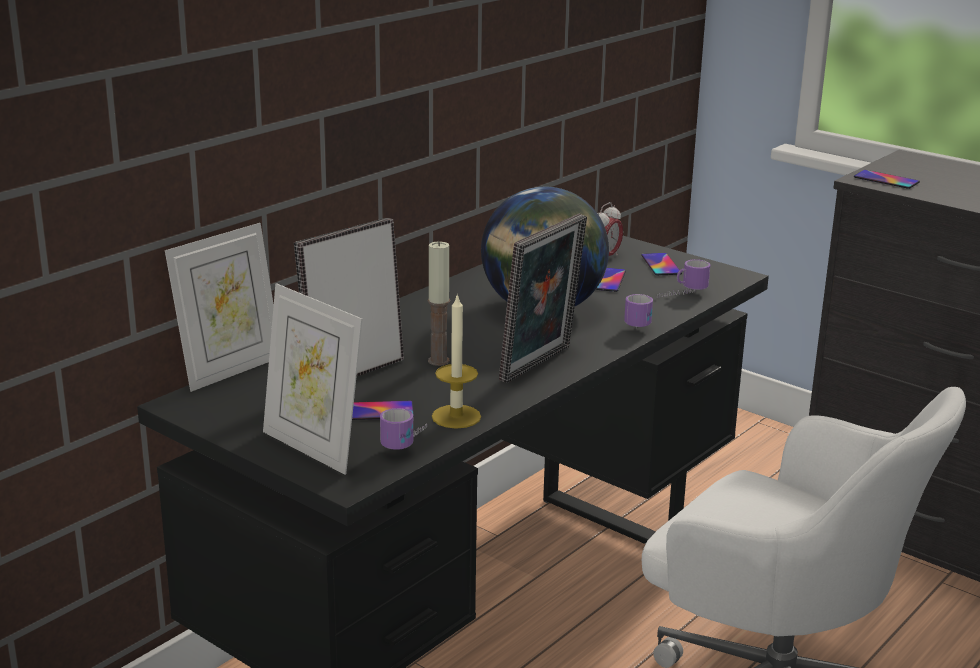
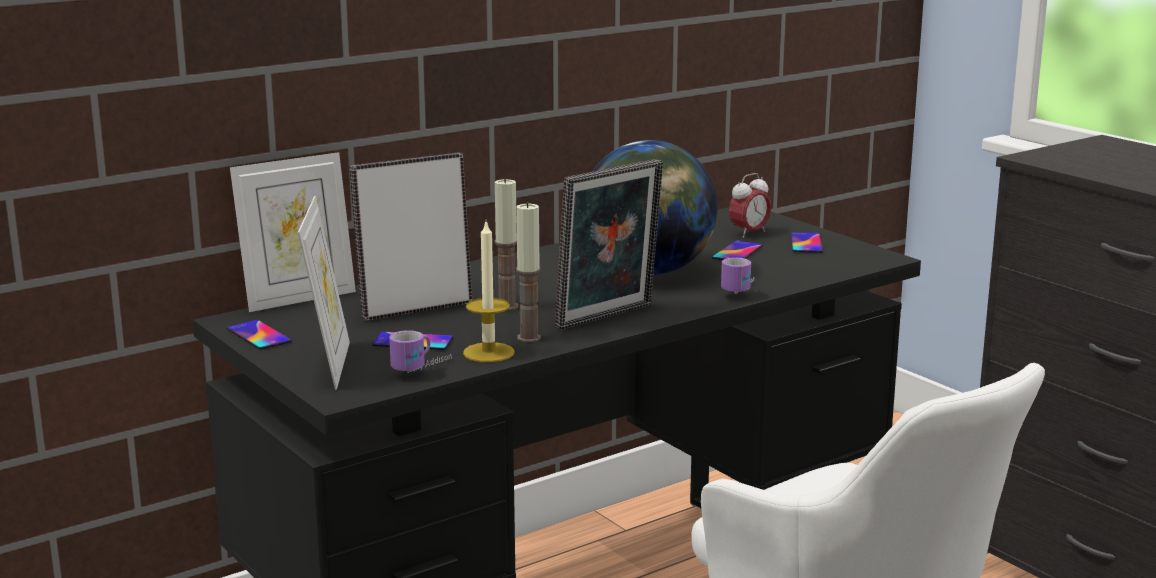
camera: 15 degrees right, 5 degrees down
(313, 448) = (329, 365): picture frame -> picture frame turned 150 degrees counterclockwise
(482, 395) = (529, 338): none -> candle
(681, 295) = (808, 270): mug -> none
(886, 180) = (1058, 159): phone -> phone (259, 335)

